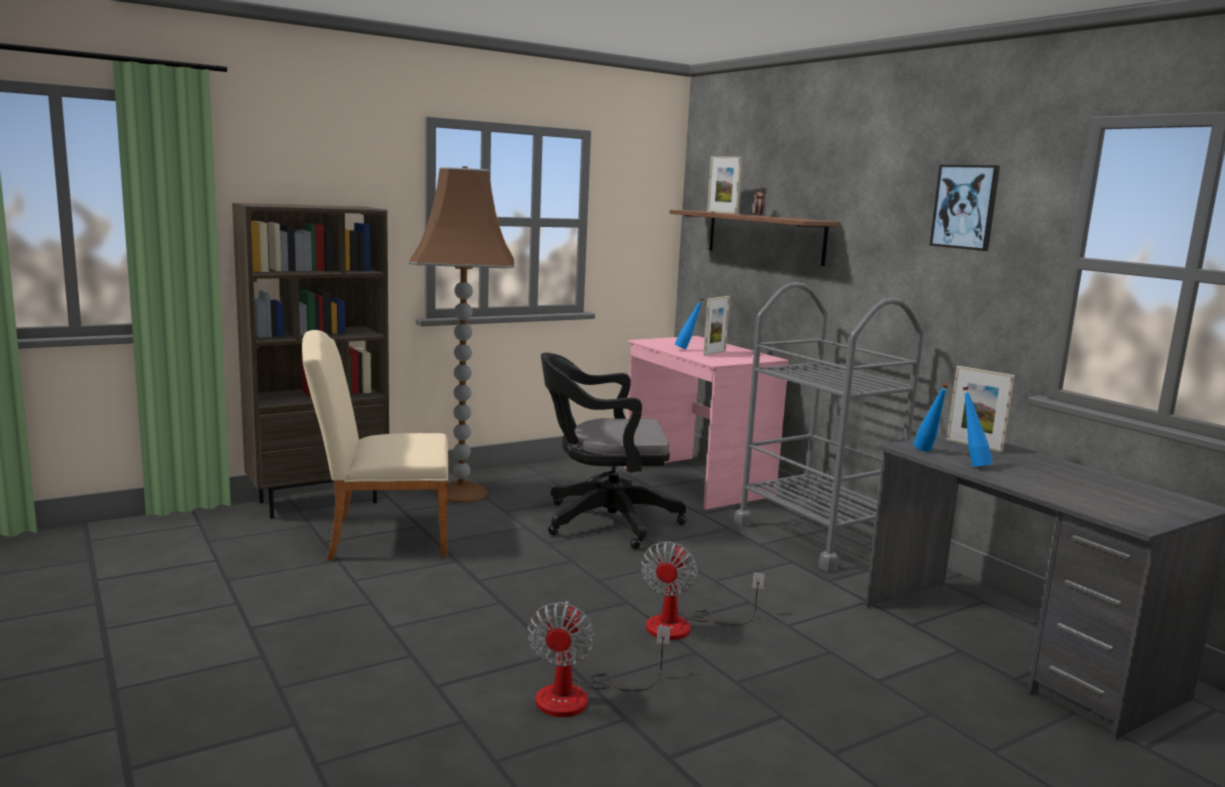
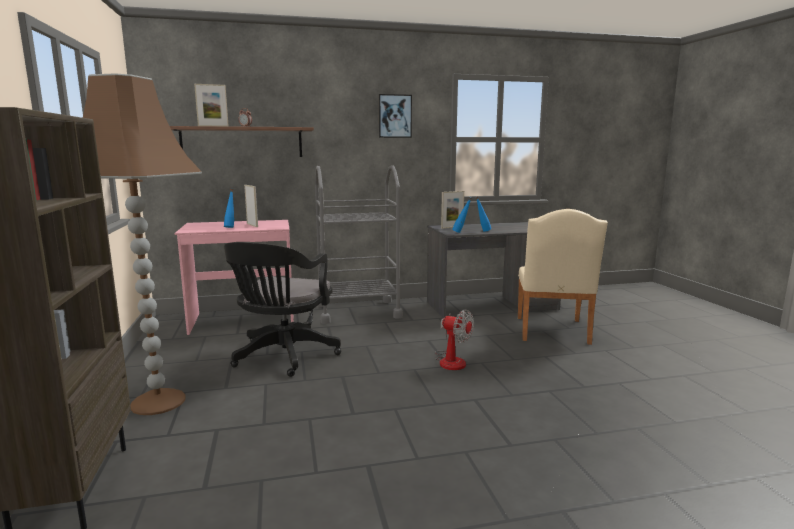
camera: 70 degrees left, 0 degrees up
(379, 537) = (225, 452): beige chair -> beige chair (552, 332)
(580, 697) = (526, 399): fan -> none

